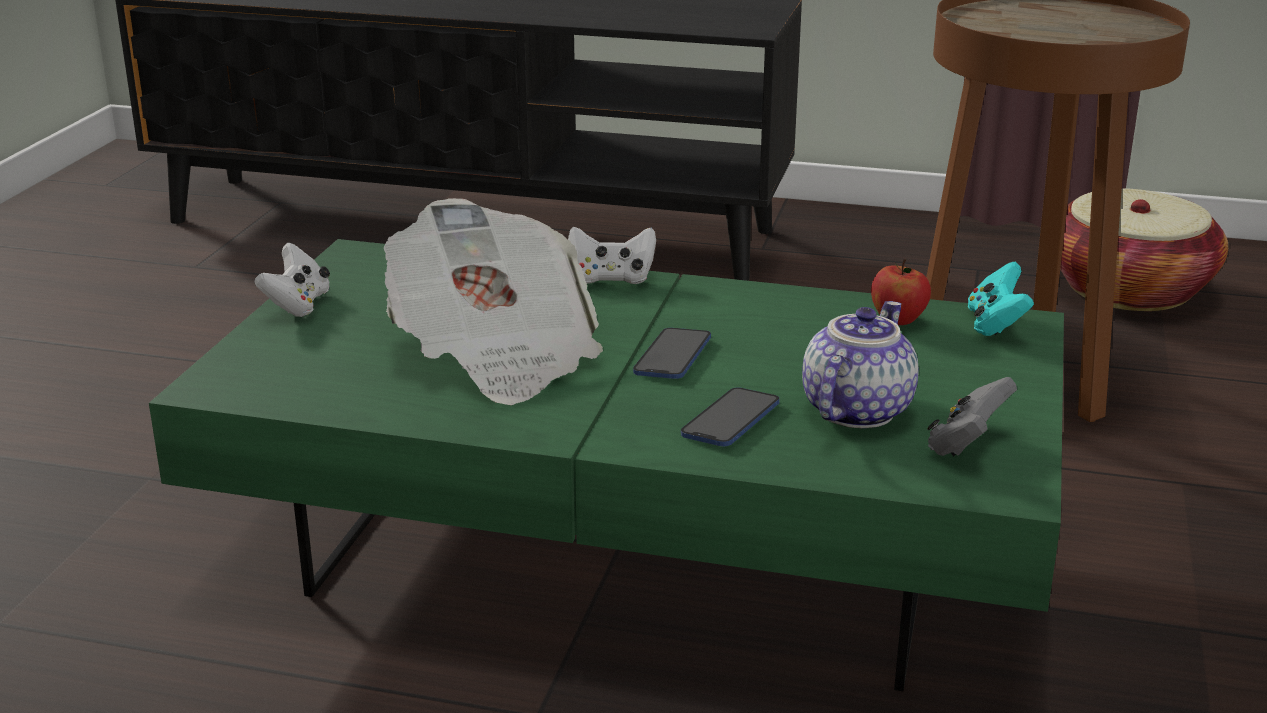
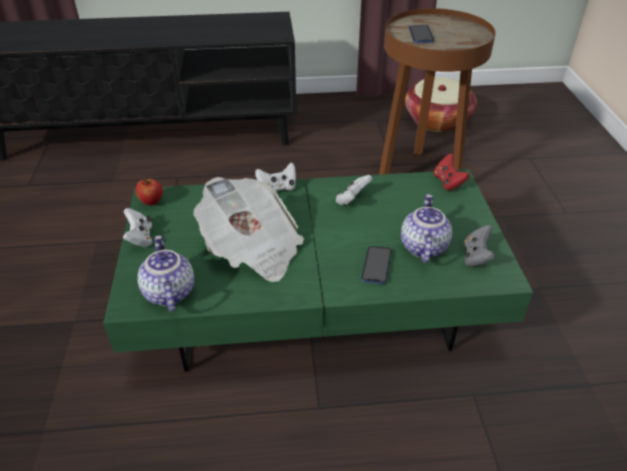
camera: 20 degrees left, 15 degrees up
(291, 384) = (168, 292): none -> teapot
(672, 356) = (331, 232): phone -> phone (420, 35)
(755, 318) = (352, 200): none -> white game controller
(898, 320) = (409, 188): apple -> apple (151, 201)
(995, 324) = (448, 182): turquoise game controller -> red game controller

